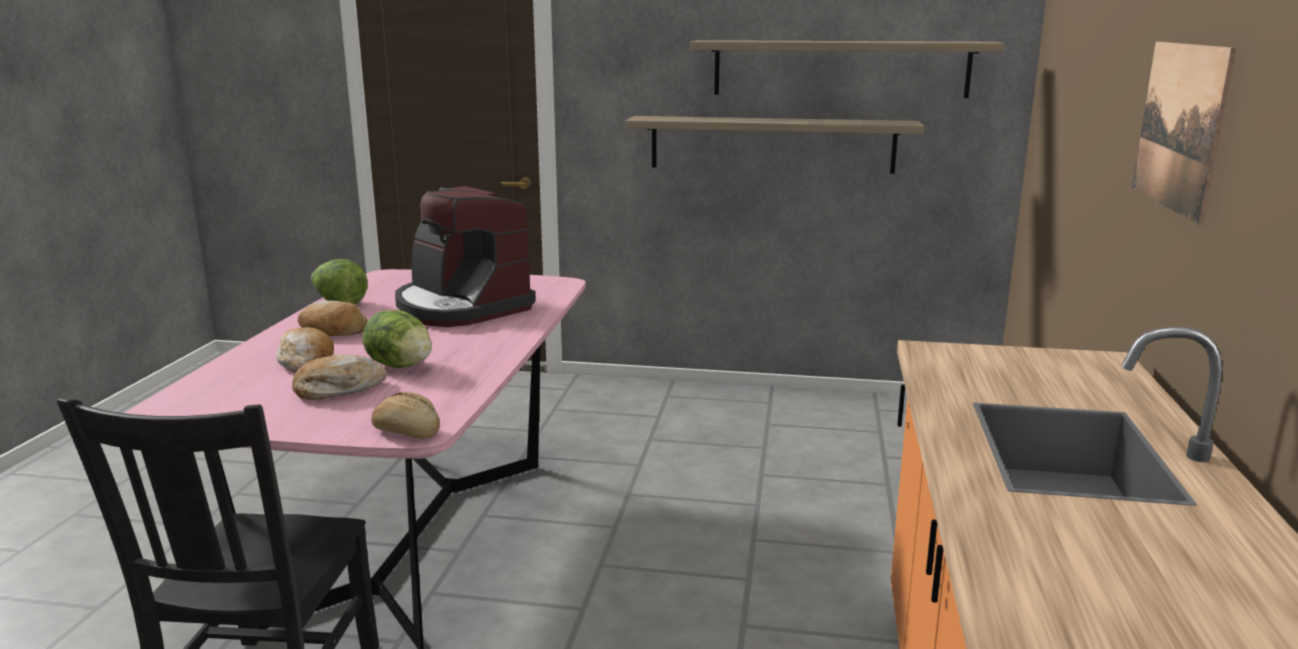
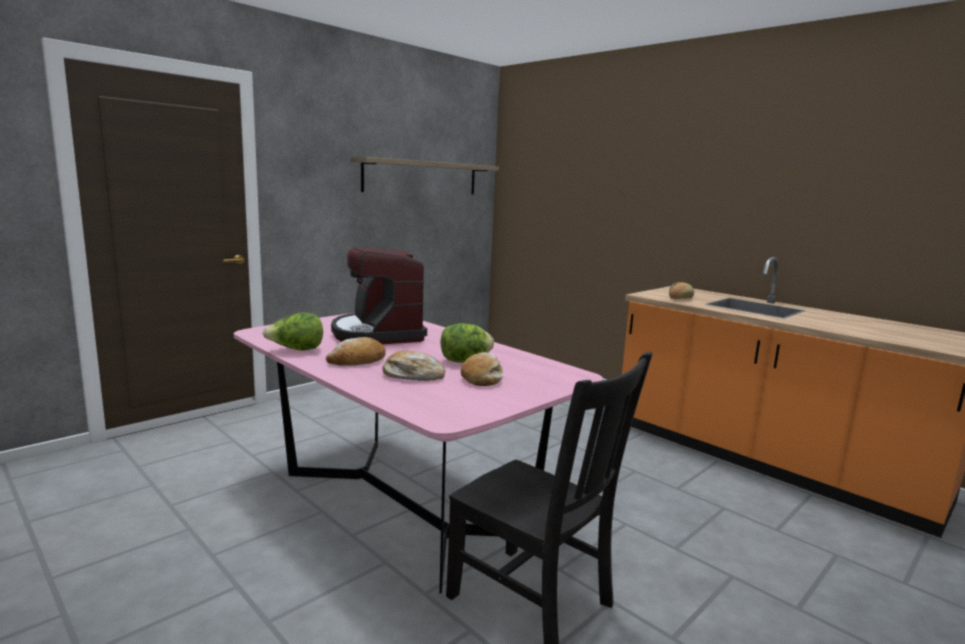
camera: 55 degrees left, 5 degrees down
(407, 432) = (576, 378): bread -> bread (680, 298)
(461, 307) = (378, 334): coffee machine -> coffee machine turned 75 degrees clockwise
(771, 144) = (391, 222): shelf -> none
(1179, 126) = (682, 195): picture -> none

